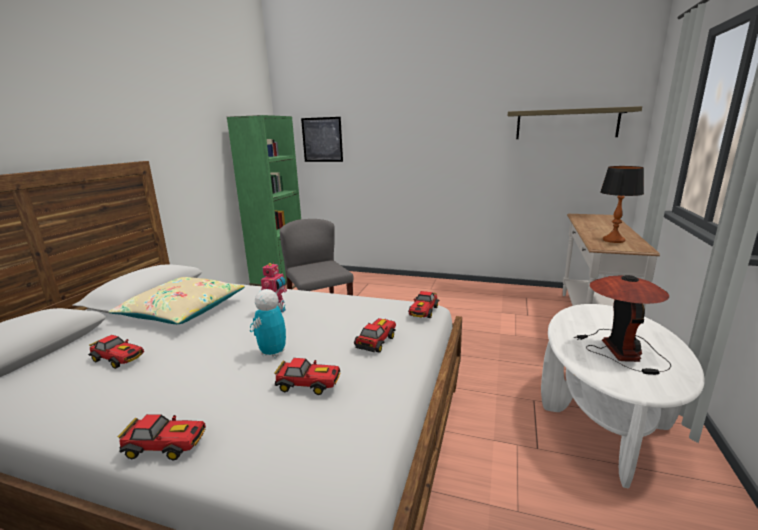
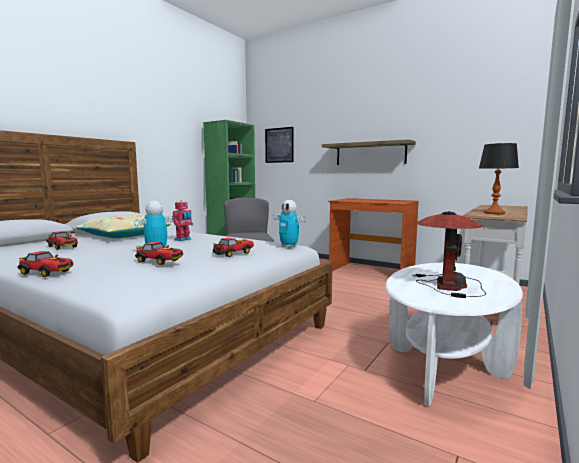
camera: 15 degrees right, 10 degrees down
(423, 312) = (289, 246): toy car -> toy robot
(451, 290) = (371, 272): none -> brown desk
(566, 124) = (479, 125): shelf -> shelf (370, 154)

